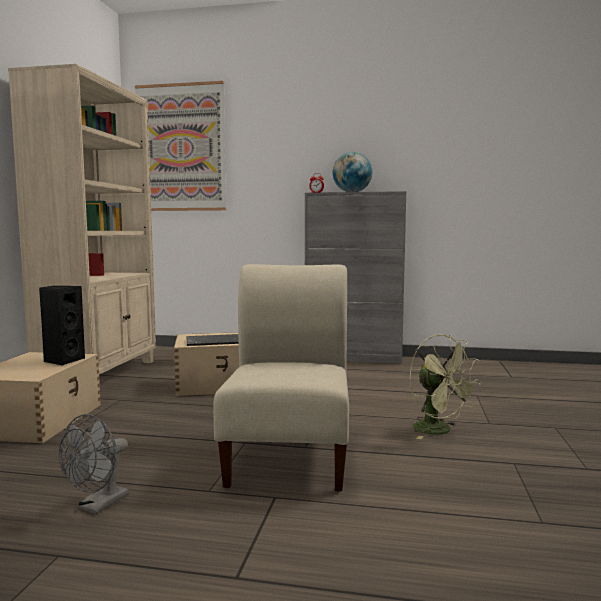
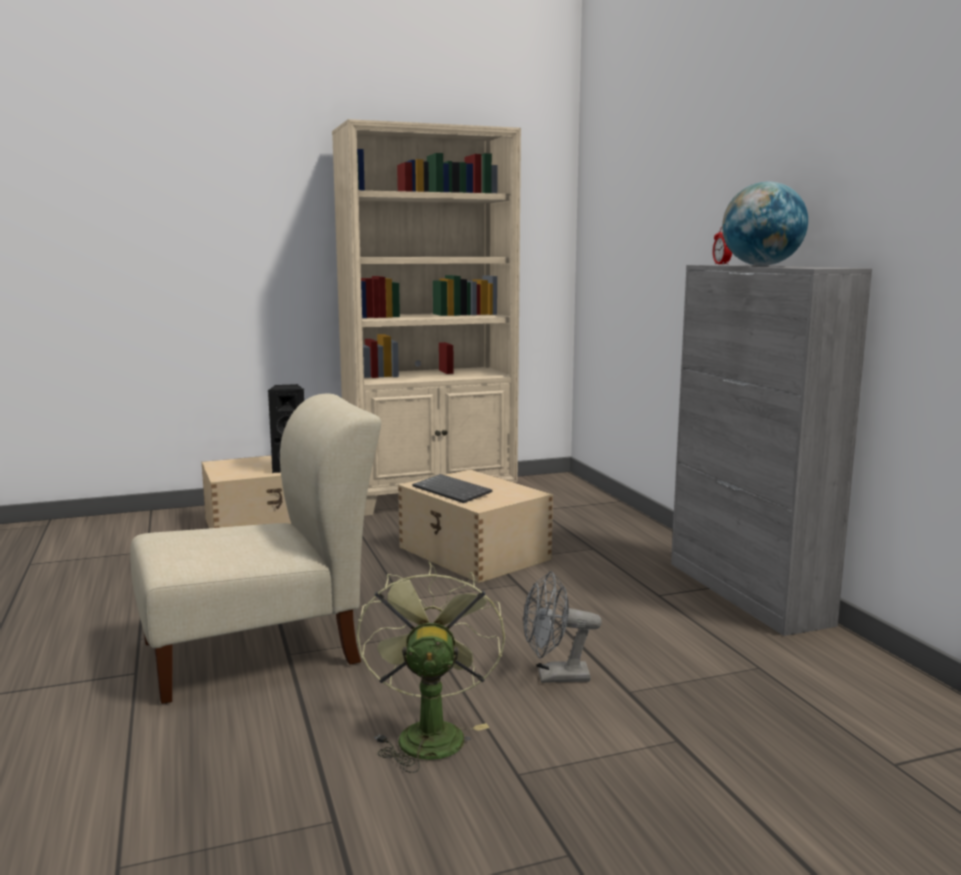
camera: 60 degrees right, 5 degrees up
(98, 506) = (90, 607): grey fan -> grey fan (554, 676)
(181, 148) = (618, 184): picture -> none
(439, 431) = (428, 733): green fan -> green fan turned 150 degrees clockwise

